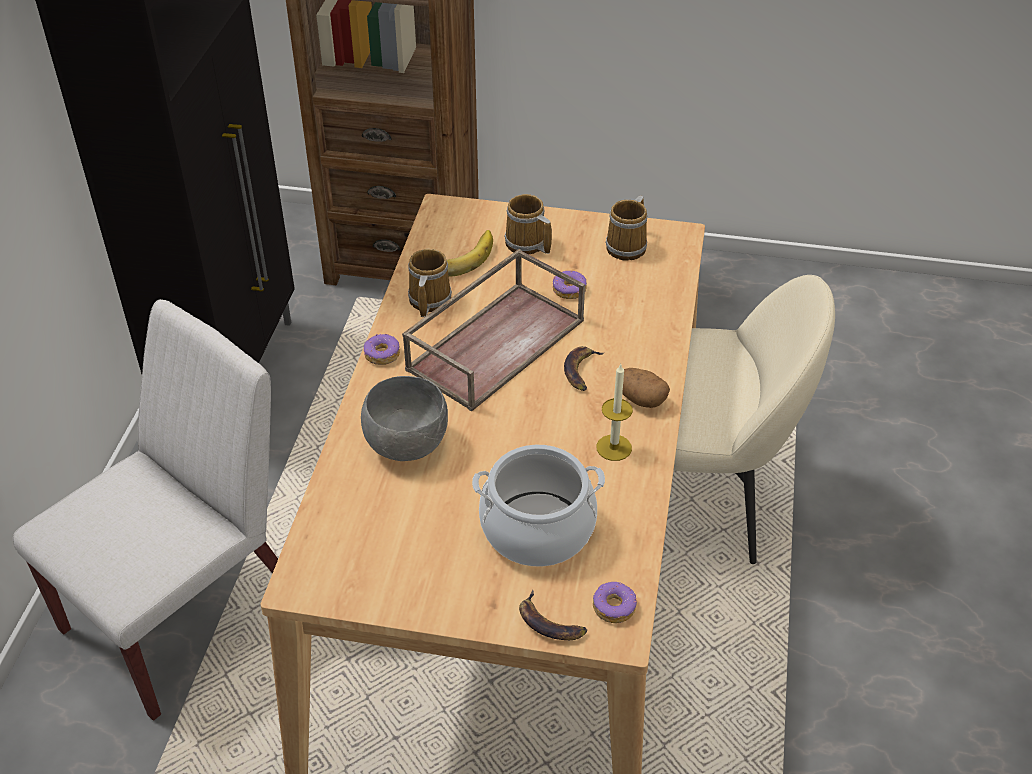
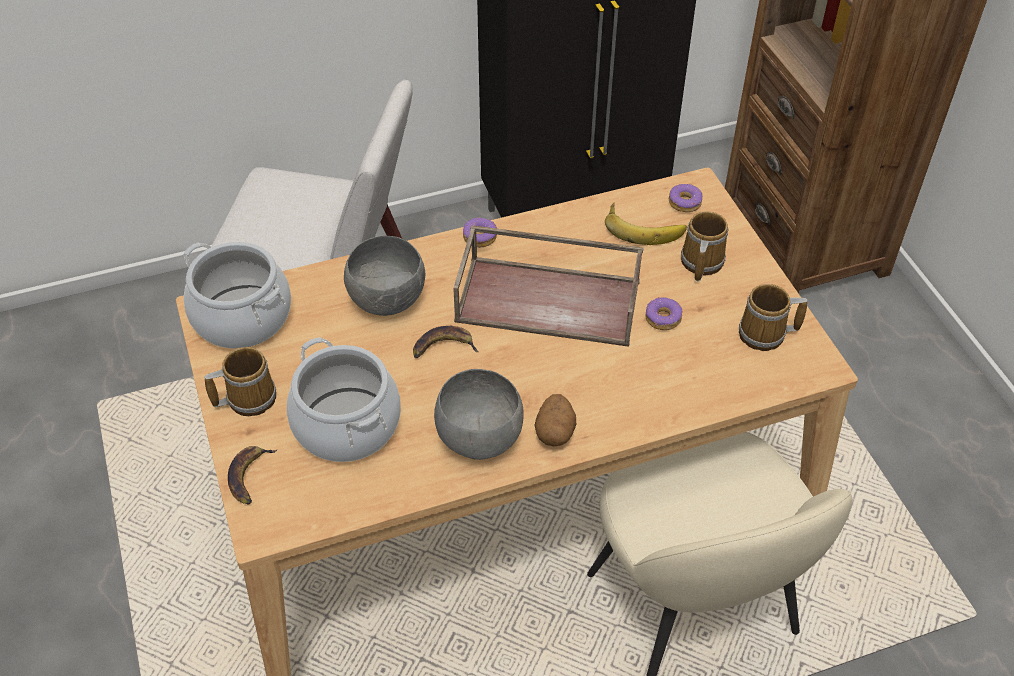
camera: 60 degrees right, 5 degrees up
(337, 559) = (242, 317): none -> cooking pot
(427, 300) = (568, 233): mug -> mug (248, 397)
(581, 371) = (559, 373): banana -> banana (443, 347)
(613, 607) = (290, 513): donut -> donut (685, 202)
(614, 447) = (478, 437): candle -> grey bowl

